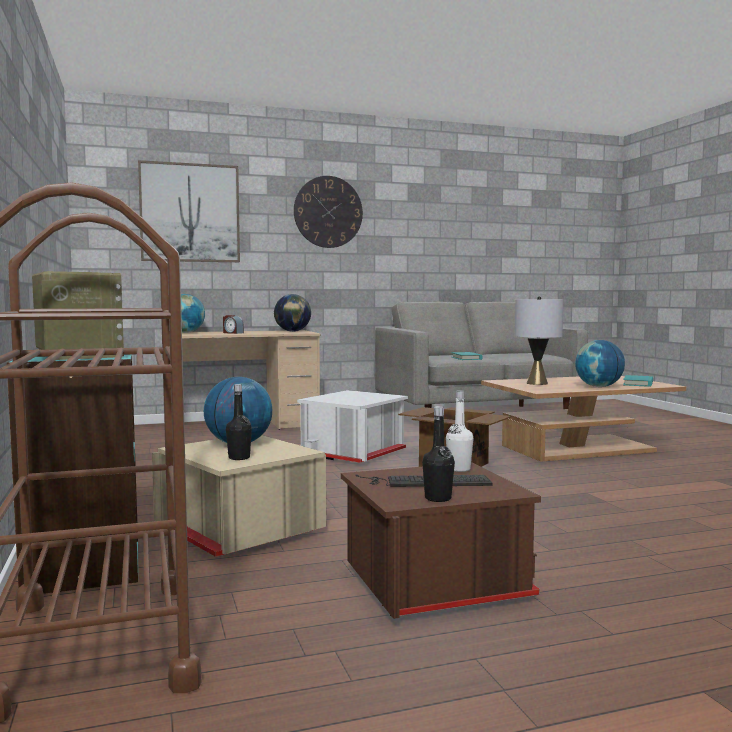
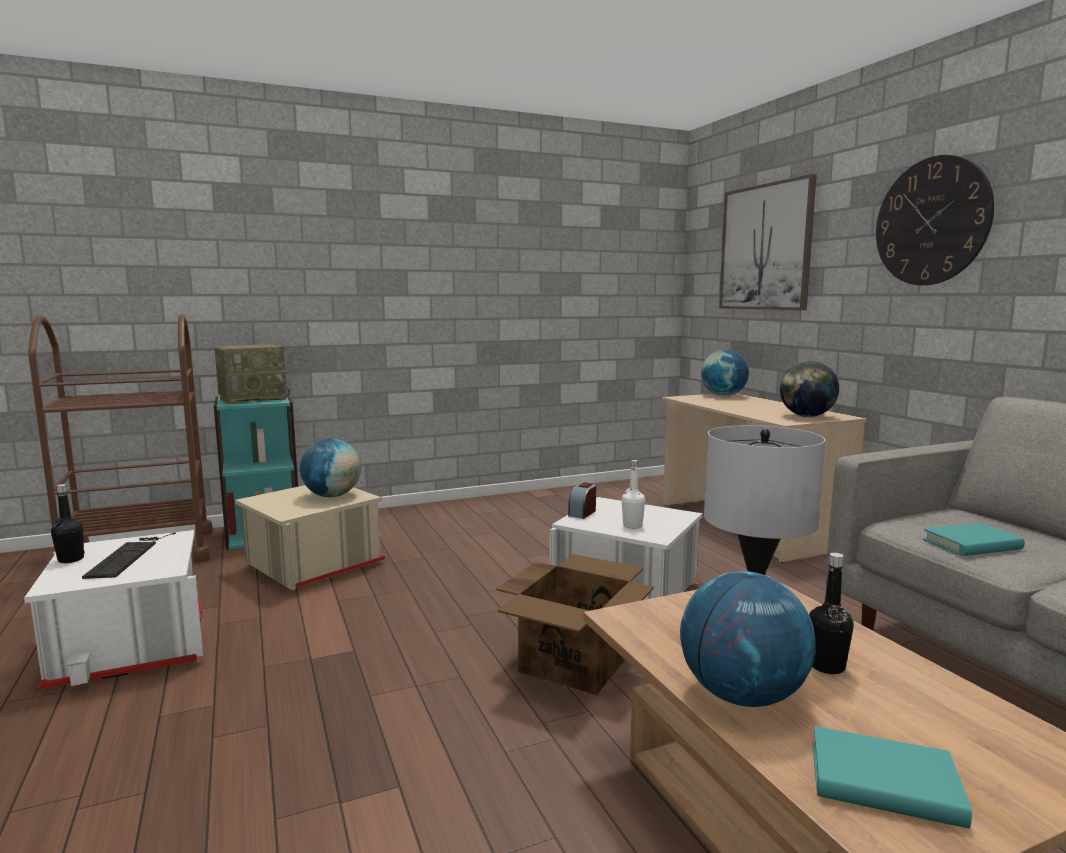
camera: 85 degrees right, 5 degrees up
(232, 333) = (735, 404): alarm clock -> alarm clock (582, 513)
(239, 458) = (275, 500): black bottle -> black bottle (827, 666)
(433, 582) = (132, 645): brown storage box -> white storage box
(459, 469) = (160, 568): white bottle -> white bottle (632, 526)

